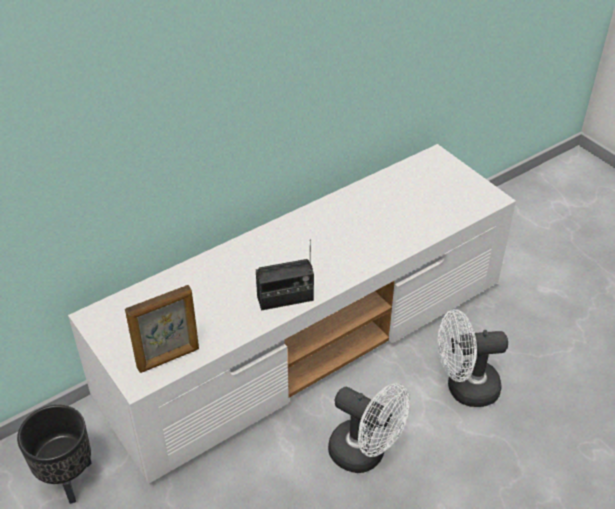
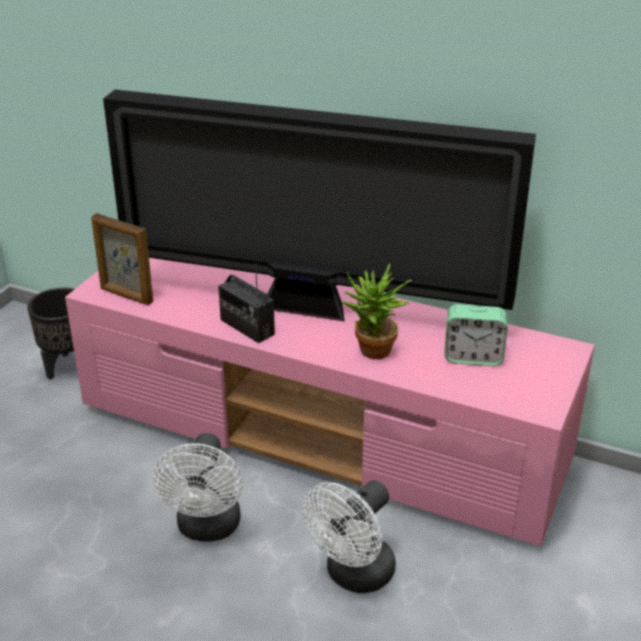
camera: 60 degrees right, 10 degrees down
(289, 252) = (311, 309): none -> television
(308, 339) = (324, 436): white tv stand -> pink tv stand
(374, 245) = (372, 354): none -> potted plant
(414, 200) = (473, 357): none -> alarm clock
(464, 388) = (353, 576): white fan -> white fan turned 105 degrees counterclockwise

